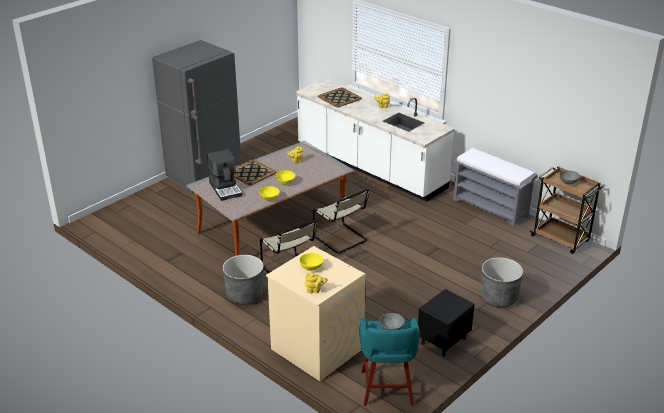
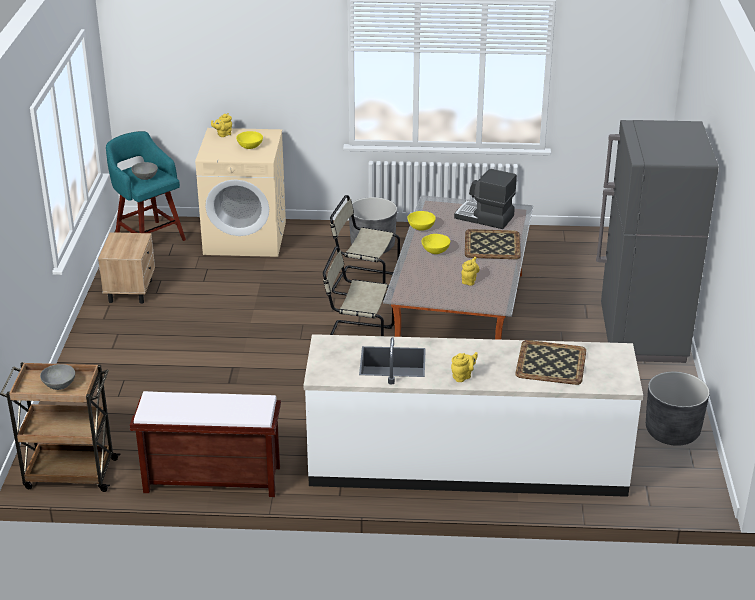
camera: 140 degrees right, 0 degrees up
(443, 341) = (131, 291): black nightstand -> beige nightstand
(491, 208) = (211, 480): grey bench -> brown bench
(498, 298) = (103, 355): grey planter -> grey planter (672, 432)

